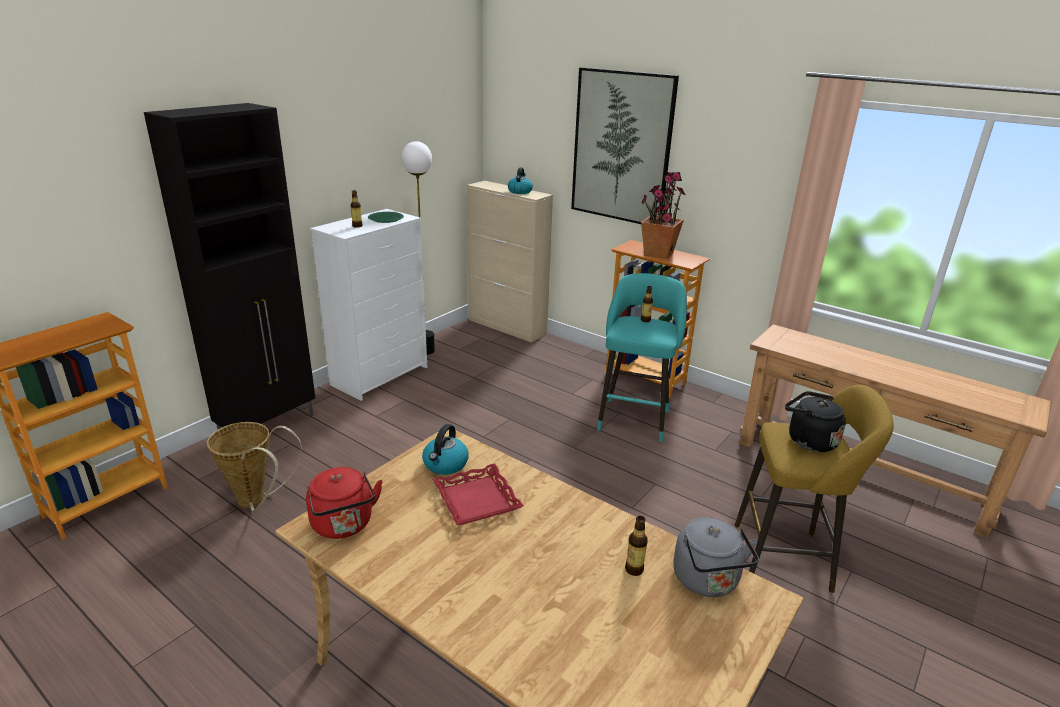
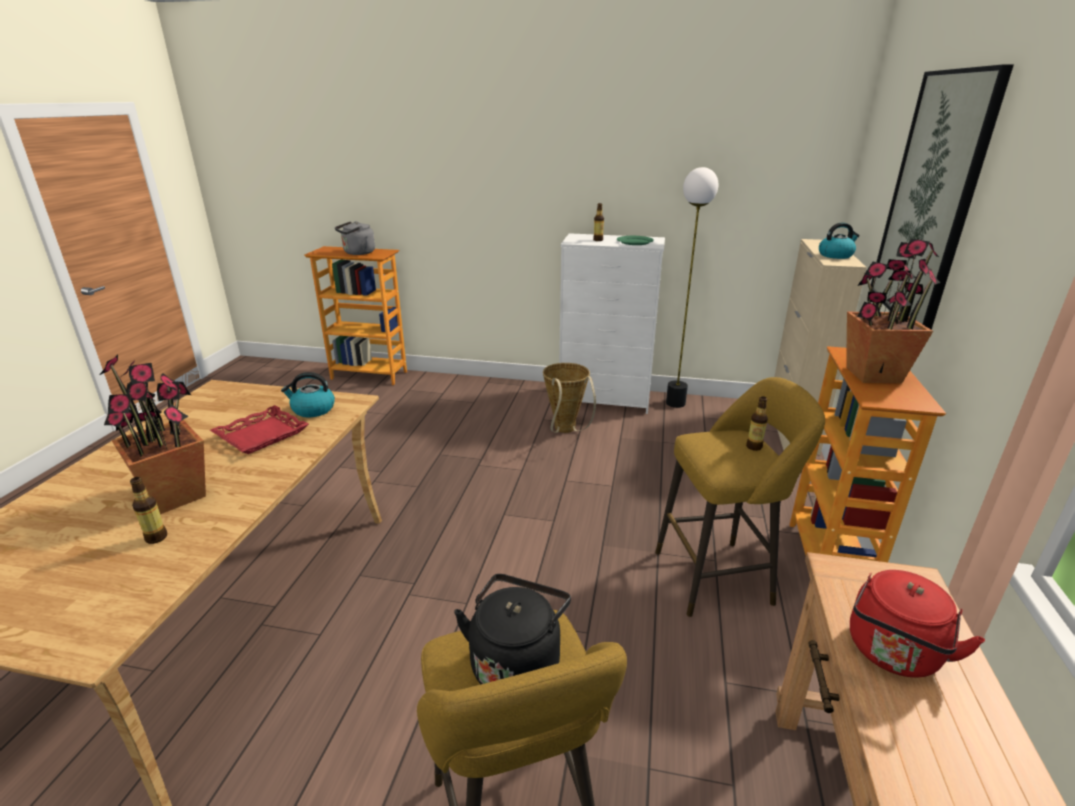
camera: 65 degrees right, 0 degrees up
(257, 502) = (397, 417): basket -> basket (565, 431)
(269, 426) = (488, 386): black cabinet -> none
(344, 526) = (217, 397): red kettle -> red kettle (892, 654)
(565, 558) = (176, 495): none -> potted plant
(634, 417) = (719, 576): turquoise stool -> yellow stool
(708, 581) = (131, 592): grey kettle -> grey kettle (357, 253)

